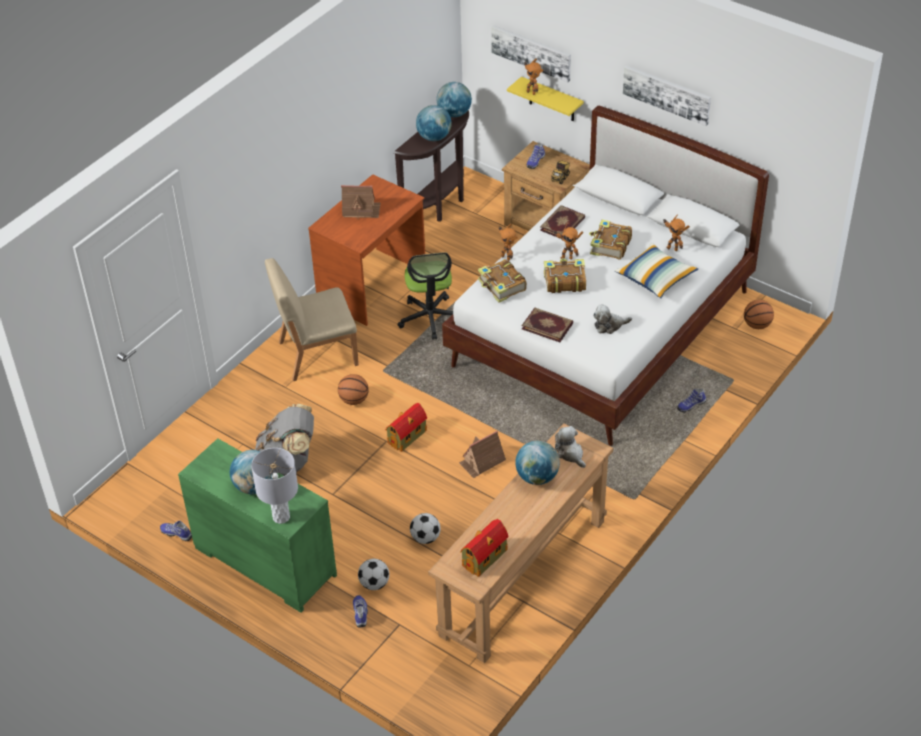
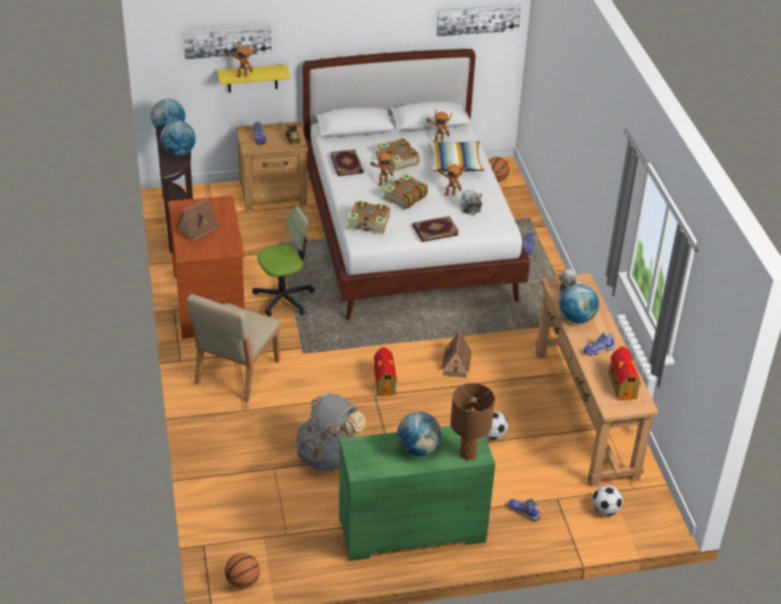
camera: 50 degrees left, 5 degrees down
(177, 533) = (319, 562): shoe -> shoe (598, 349)
(281, 517) = (468, 454): grey table lamp -> brown table lamp
(354, 400) = (311, 385): basketball -> basketball (243, 582)
(374, 584) = (504, 487): football -> football (605, 510)
(430, 317) = (284, 298): office chair -> office chair turned 60 degrees counterclockwise
(506, 257) = (341, 204): toy robot -> toy robot (449, 193)
(667, 94) = (371, 21): picture -> picture (478, 19)

